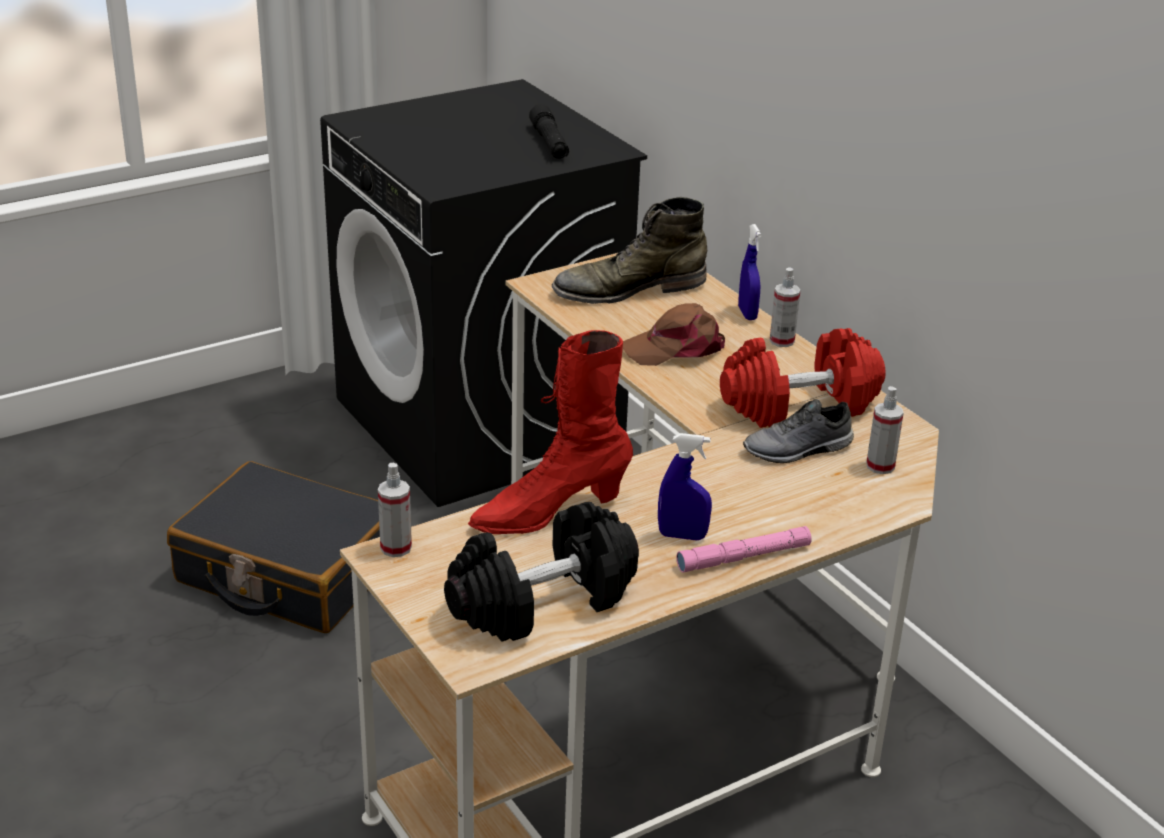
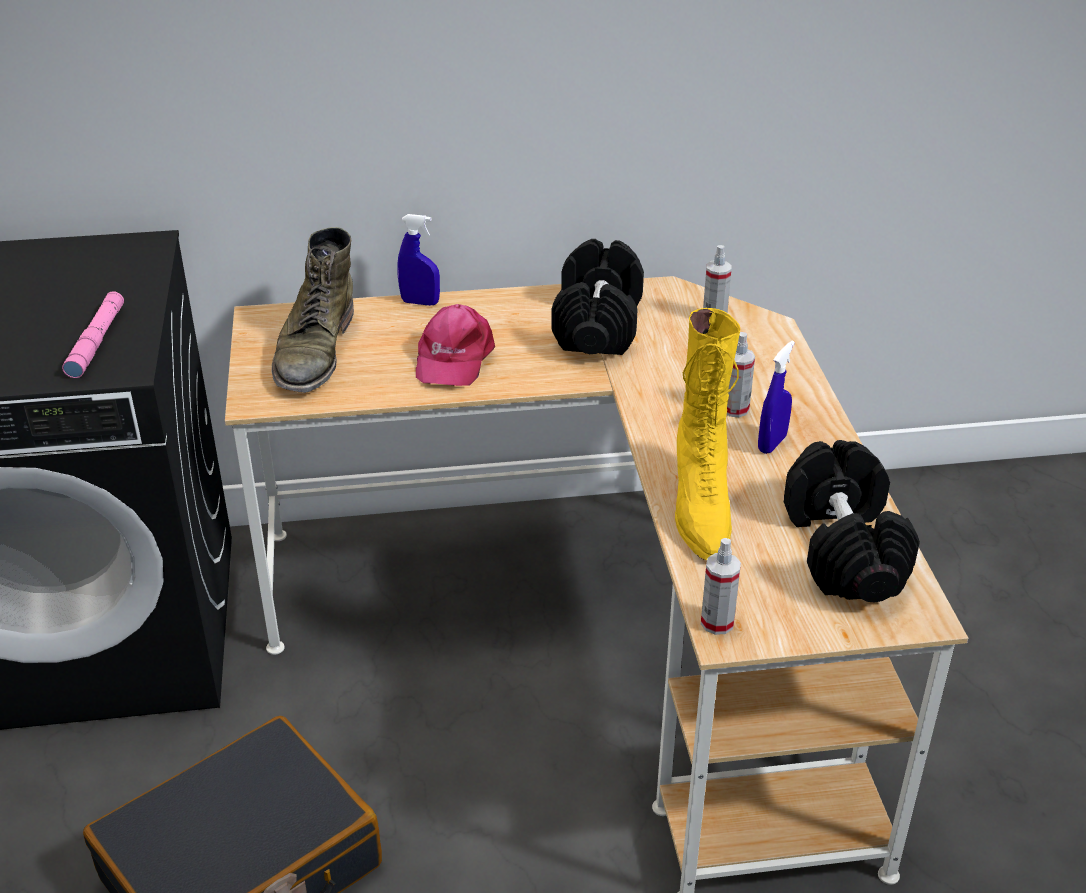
camera: 65 degrees left, 5 degrees up
(549, 143) = (83, 274): black flashlight -> none
(549, 512) = (700, 508): red boot -> yellow boot
(675, 348) = (453, 358): brown cap -> pink cap
(743, 557) = (817, 422): pink flashlight -> pink flashlight (96, 341)
(782, 341) = (483, 300): spray bottle -> spray bottle (735, 409)
(798, 450) = (669, 347): grey shoe -> none
(799, 405) = (597, 325): red dumbbell -> black dumbbell

